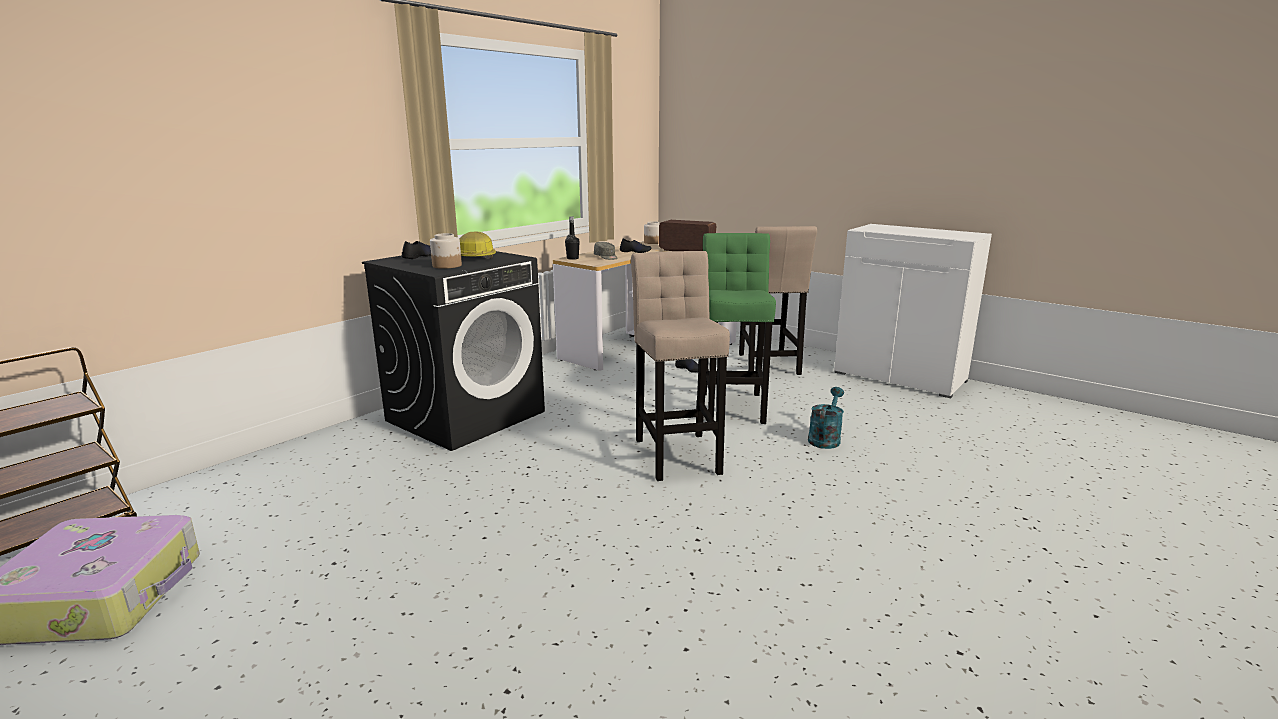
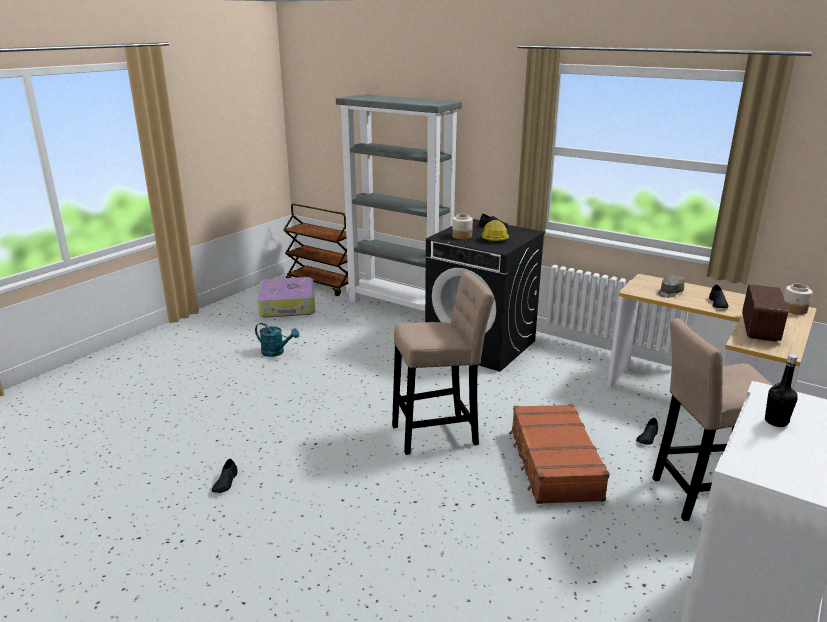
camera: 85 degrees right, 5 degrees up
(272, 463) = (400, 306): none -> grey bookcase
(572, 258) = (649, 280): black bottle -> black bottle (776, 421)
(733, 406) = (553, 464): green stool -> brown suitcase
(809, 622) = (225, 482): none -> black shoe
(825, 438) = (491, 519): turquoise watering can -> turquoise watering can (276, 352)

